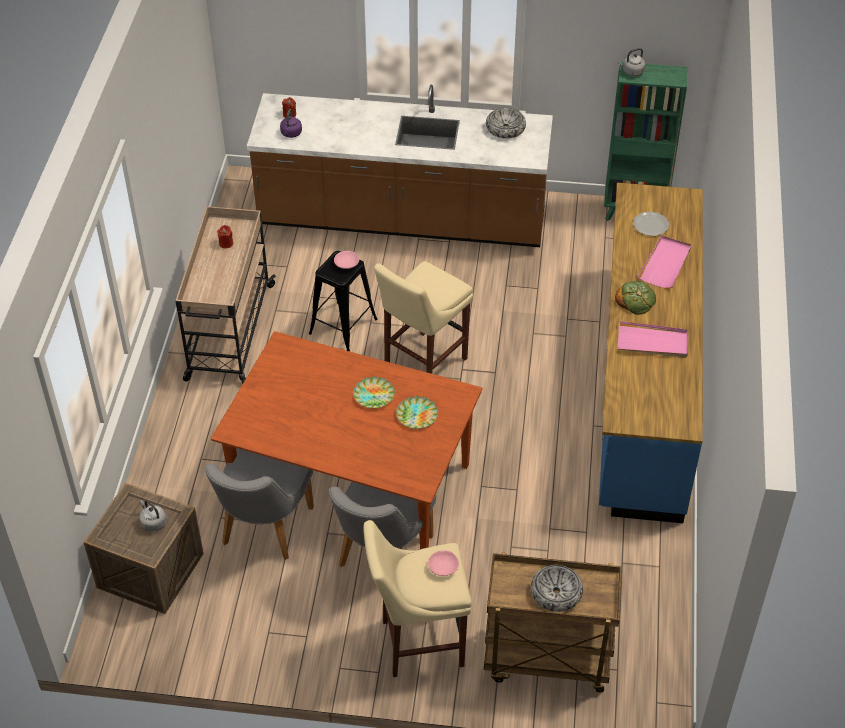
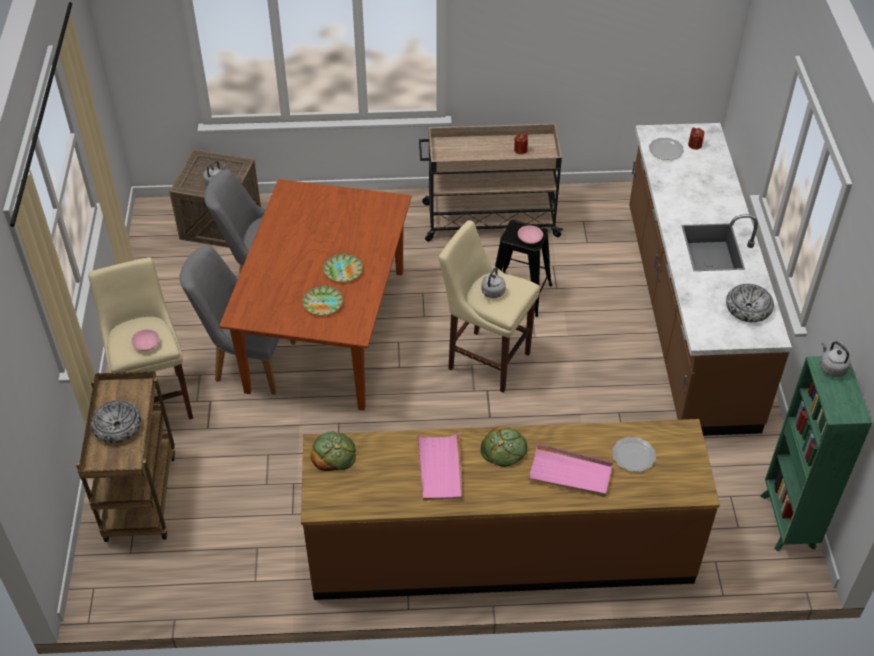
camera: 80 degrees right, 0 degrees up
(291, 134) = (665, 150): purple kettle -> plate
(430, 291) = (492, 293): none -> grey kettle
(628, 411) = (333, 453): none -> bread
(642, 387) = (501, 549): blue counter -> brown counter

